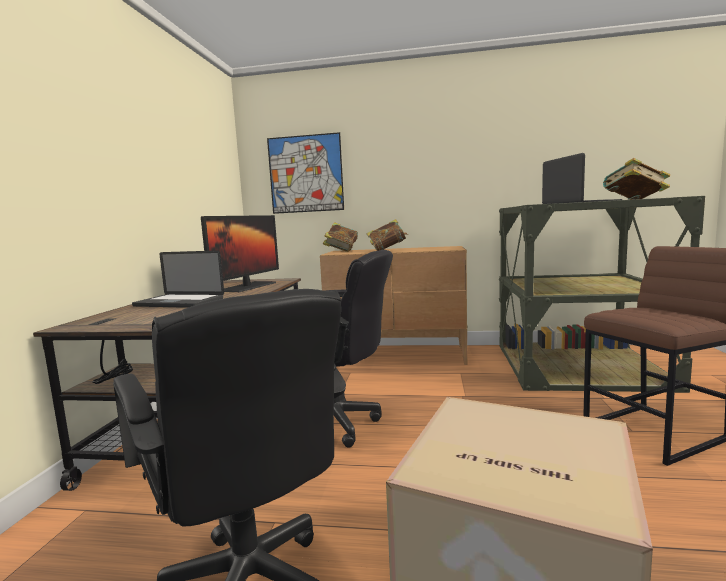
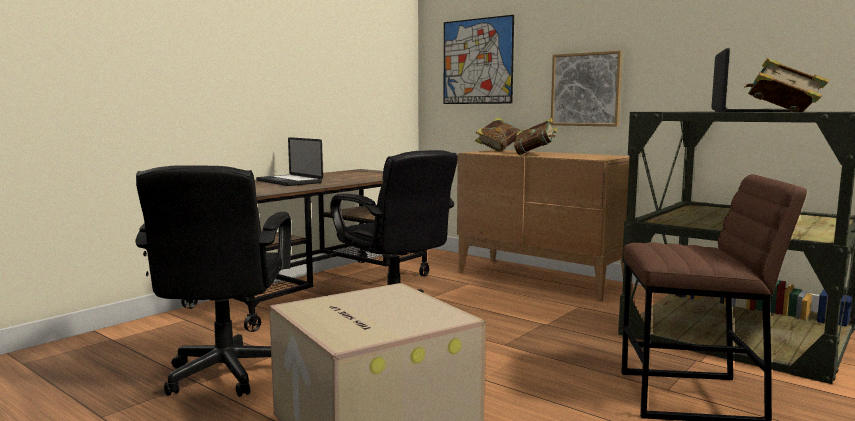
camera: 30 degrees right, 0 degrees up
(248, 287) = (366, 177): monitor -> none
(412, 195) = (586, 89): none -> picture

